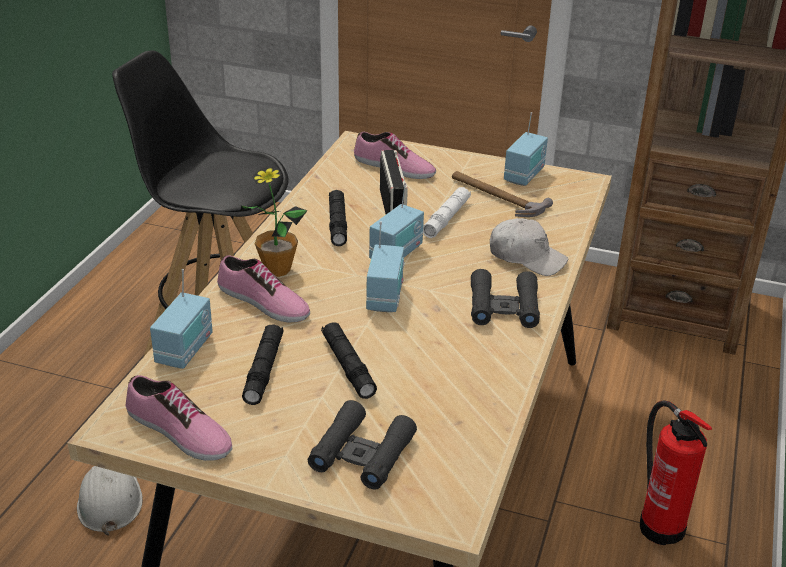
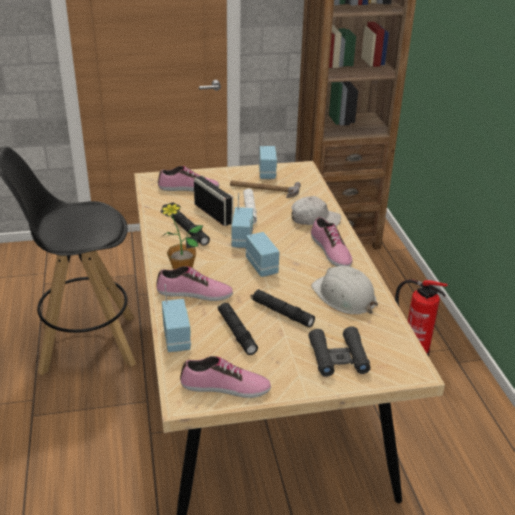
camera: 30 degrees left, 0 degrees up
(109, 501) = (94, 471): white hard hat -> white hard hat (344, 296)
(503, 307) = (330, 251): black binoculars -> shoe

